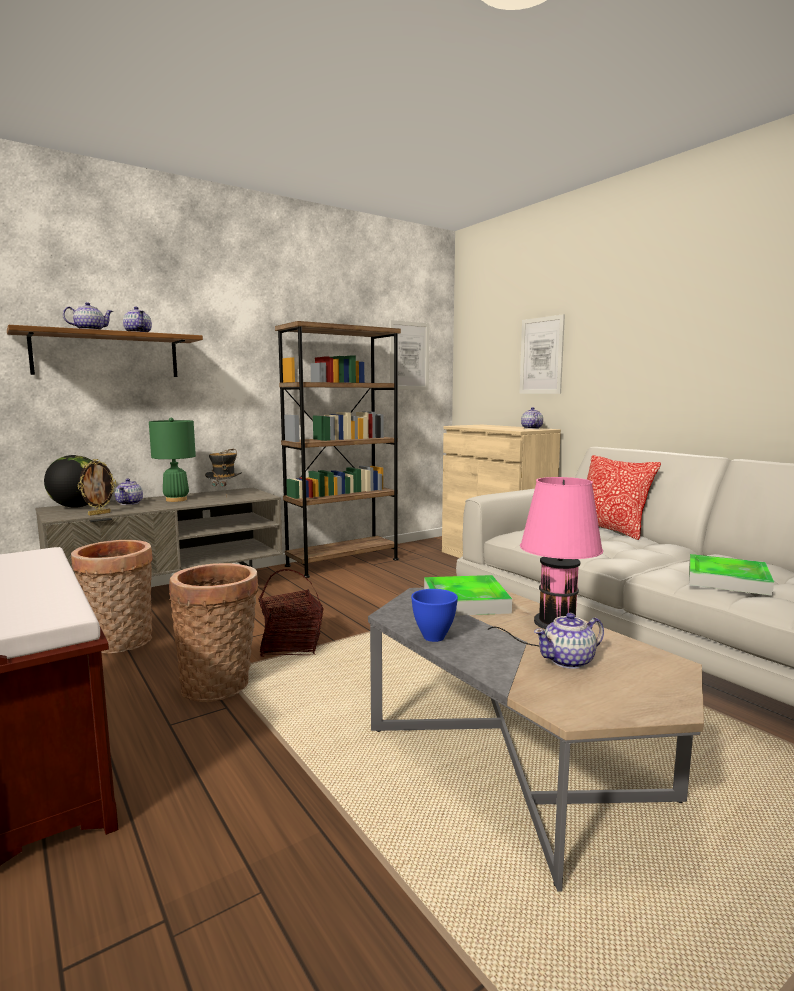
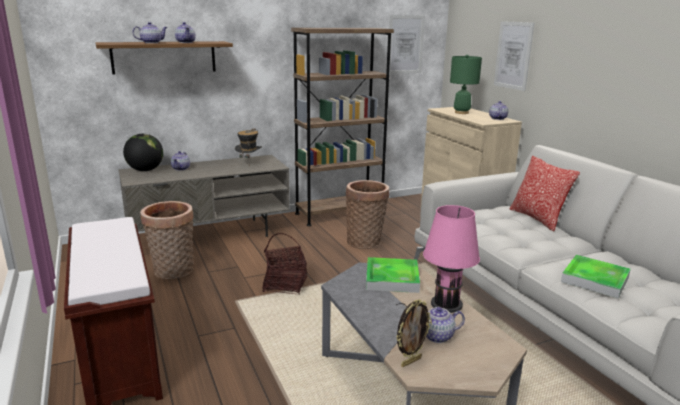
camera: 10 degrees right, 10 degrees up
(99, 514) = (159, 179): picture frame -> picture frame (410, 361)
(176, 500) = (213, 167): green table lamp -> green table lamp (461, 112)
(220, 684) = (233, 310): basket -> basket (365, 242)
(435, 637) = (358, 307): blue bowl -> none

